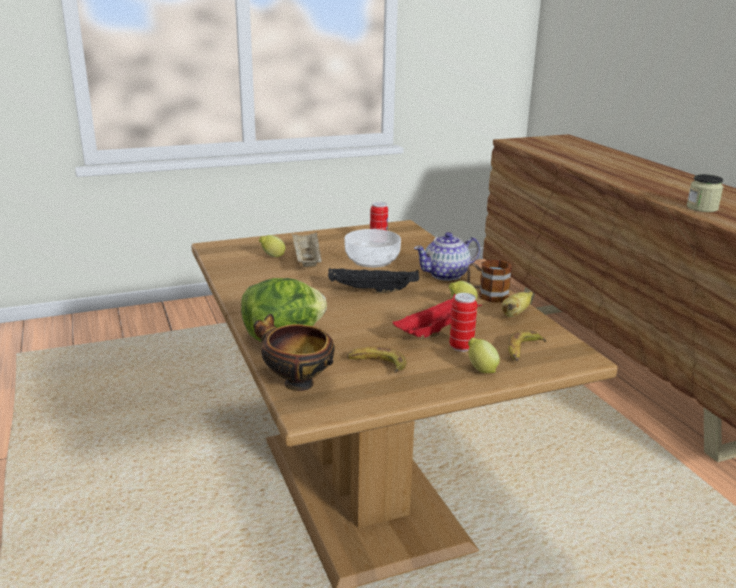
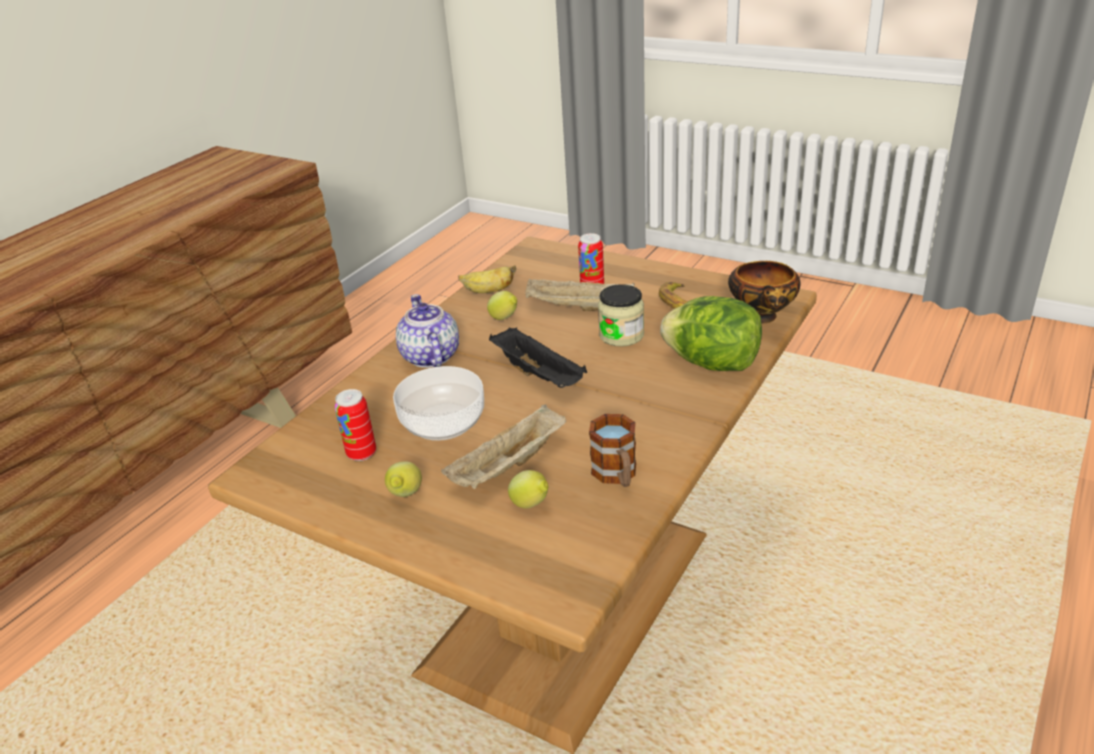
camera: 125 degrees left, 10 degrees up
(436, 330) = (577, 308): red tray -> beige tray
(446, 275) = (430, 357): teapot -> teapot turned 135 degrees counterclockwise
(481, 369) = (616, 269): lemon -> lemon (405, 495)
(487, 295) = (460, 317): mug -> mug (617, 475)
(523, 351) = (559, 266): banana -> none
(702, 208) = (128, 237): jar -> jar (621, 335)

